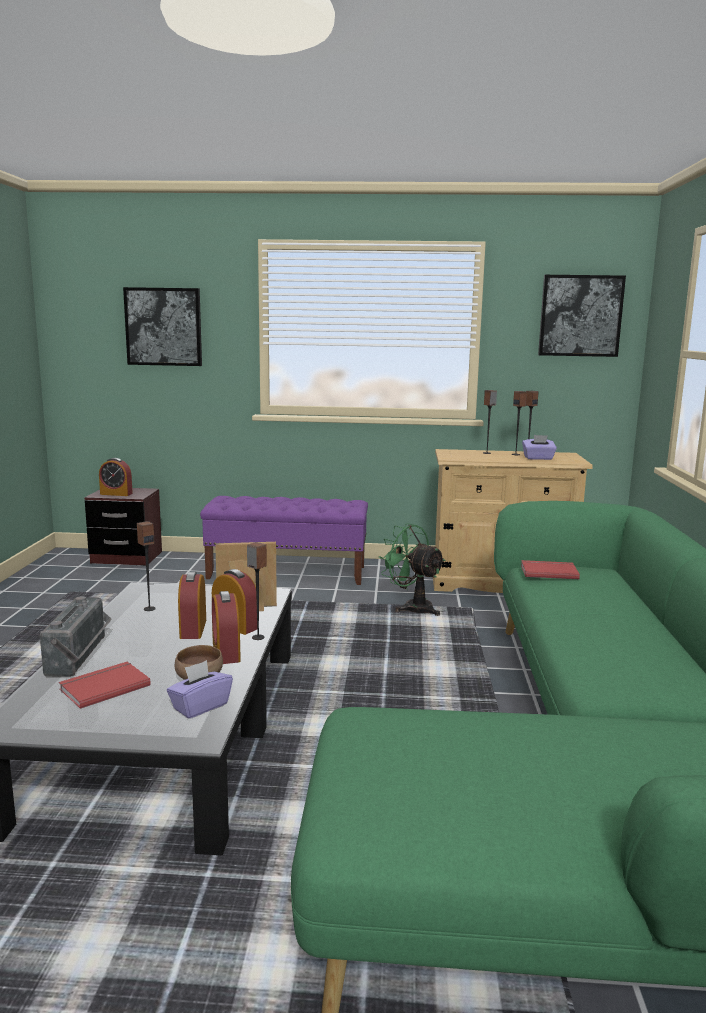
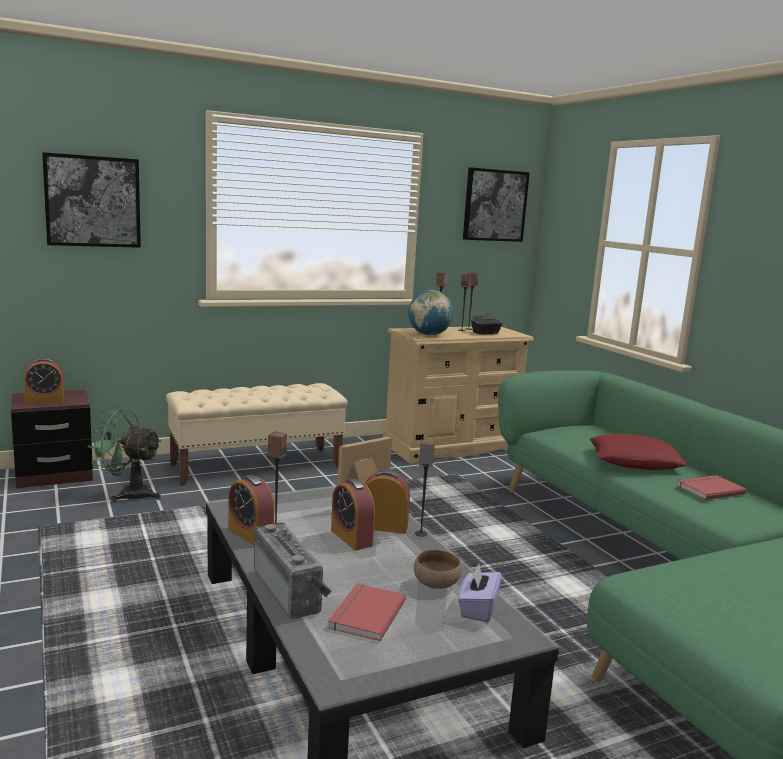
camera: 30 degrees left, 0 degrees up
(226, 652) = (417, 554): alarm clock -> alarm clock (250, 534)
(287, 572) = (257, 465): purple bench -> beige bench
(412, 607) = (411, 481): green fan -> green fan (128, 494)
(465, 456) = (429, 335): none -> globe
(538, 458) = (485, 333): purple tissue box -> black tissue box
(548, 571) = (563, 433): red book -> red book (708, 489)
(588, 609) = (634, 461): none -> red pillow

